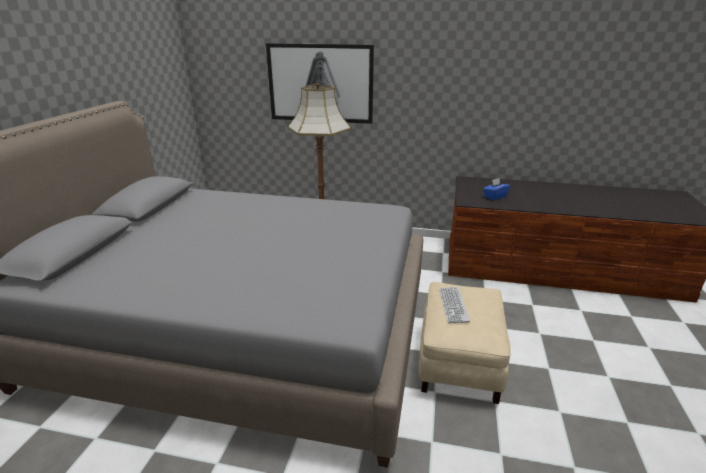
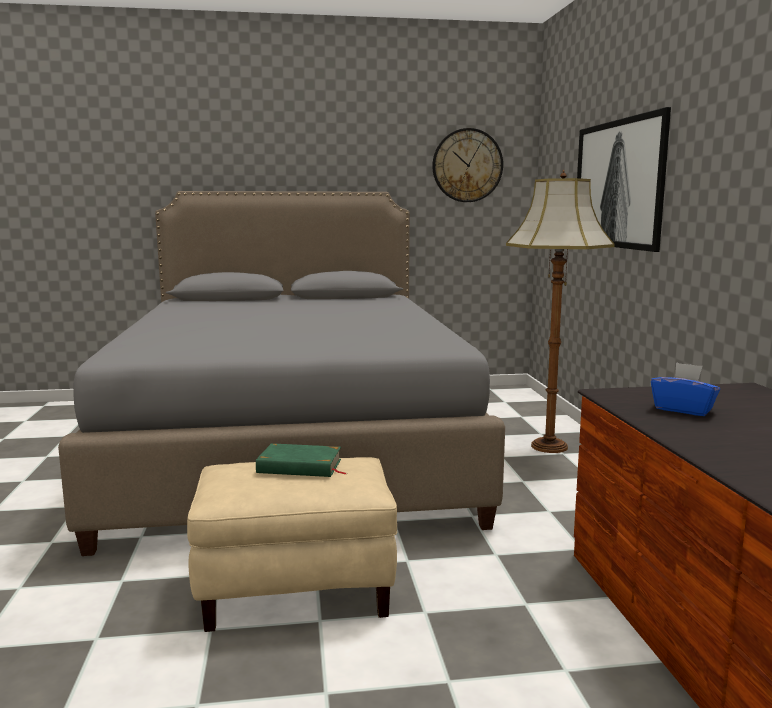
camera: 70 degrees right, 15 degrees down
(154, 66) = (467, 165): none -> wall clock
(453, 305) = (300, 466): keyboard -> green book

